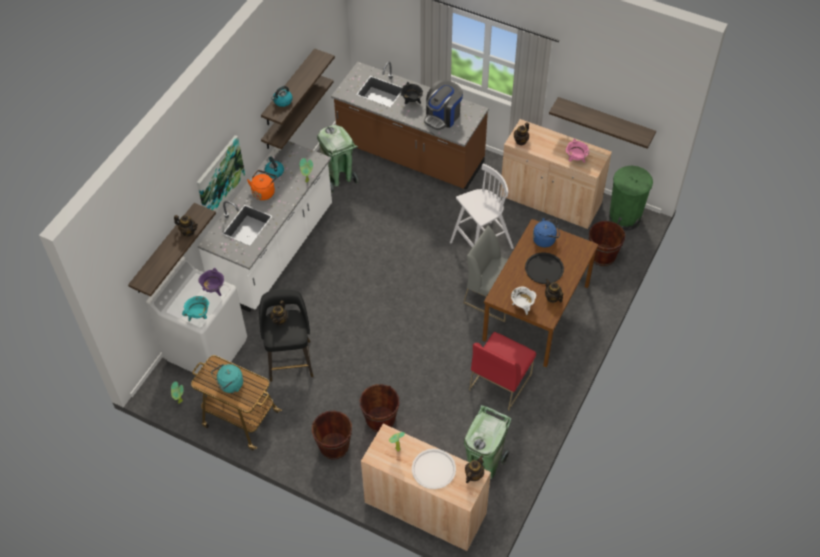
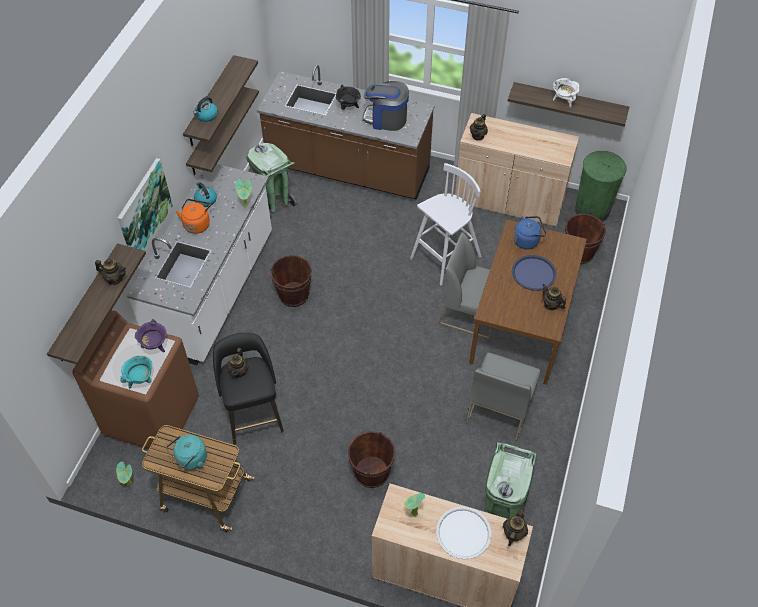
camera: 10 degrees left, 0 degrees up
(207, 349) = (152, 415): white washing machine -> brown washing machine
(334, 446) = (323, 512): brown bucket -> brown bucket (294, 295)
(443, 116) = (386, 119): coffee machine -> coffee machine turned 75 degrees clockwise
(500, 381) = (499, 407): red chair -> grey chair
(522, 306) = (519, 319): white cooking pot -> white cooking pot (563, 100)
(544, 269) = (533, 273): black tray -> blue tray
(575, 159) = (542, 149): pink cooking pot -> none

